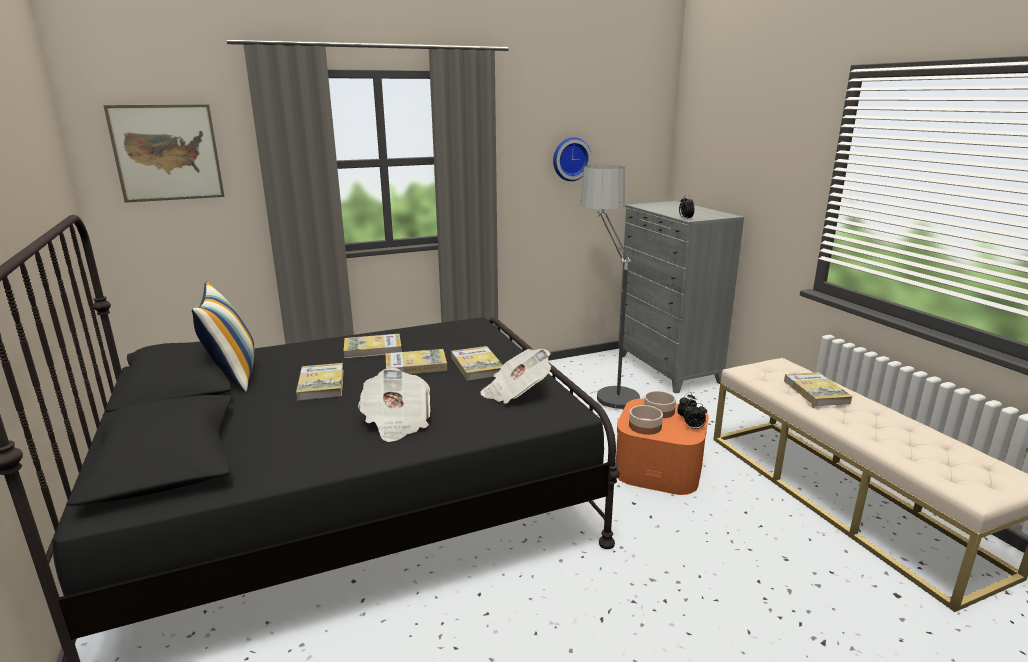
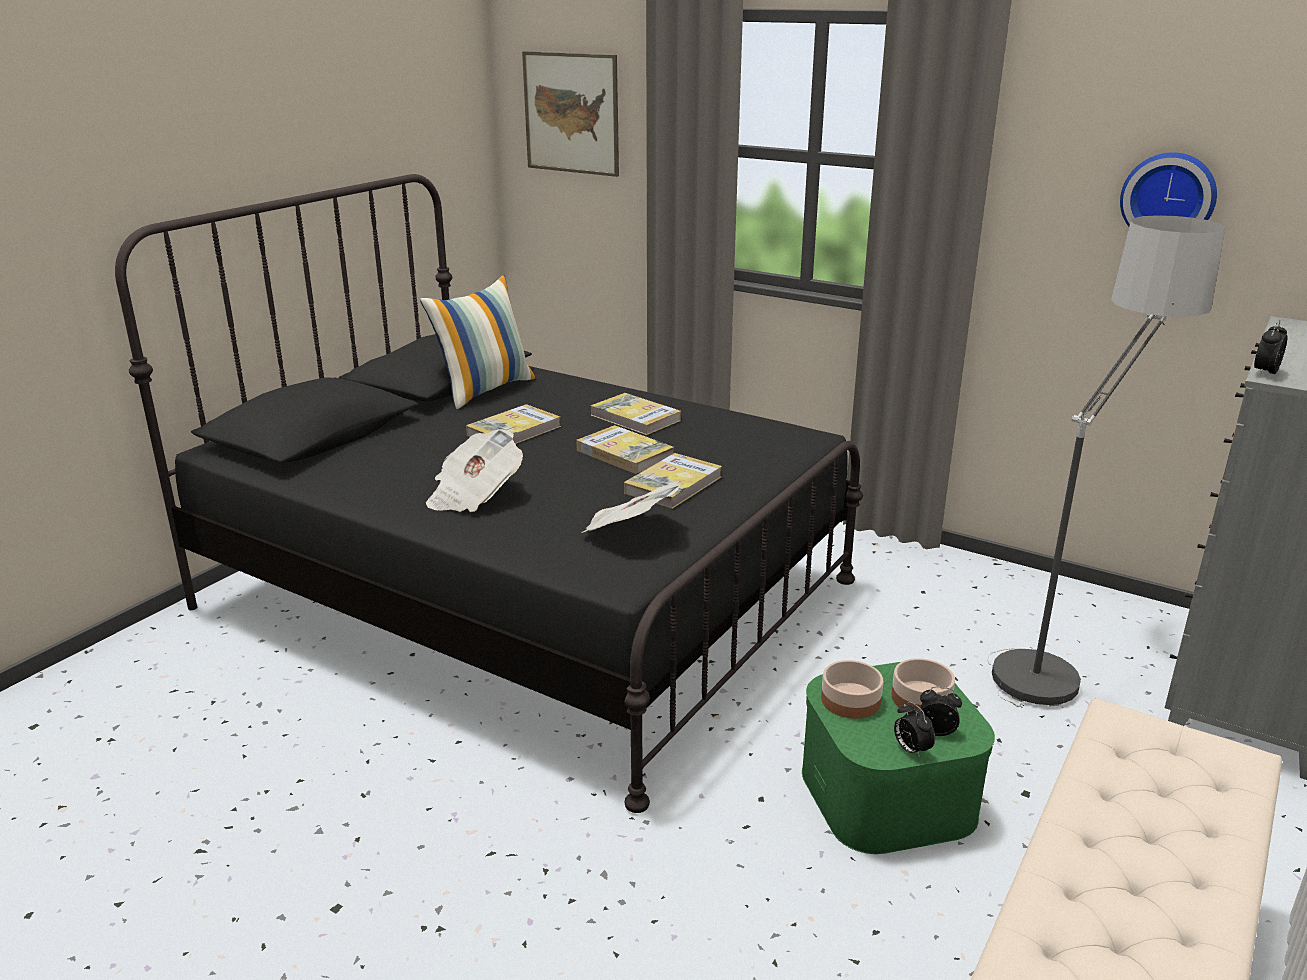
camera: 55 degrees right, 5 degrees up
(659, 467) = (888, 793): orange storage box -> green storage box
(816, 392) = (1152, 827): book -> none

